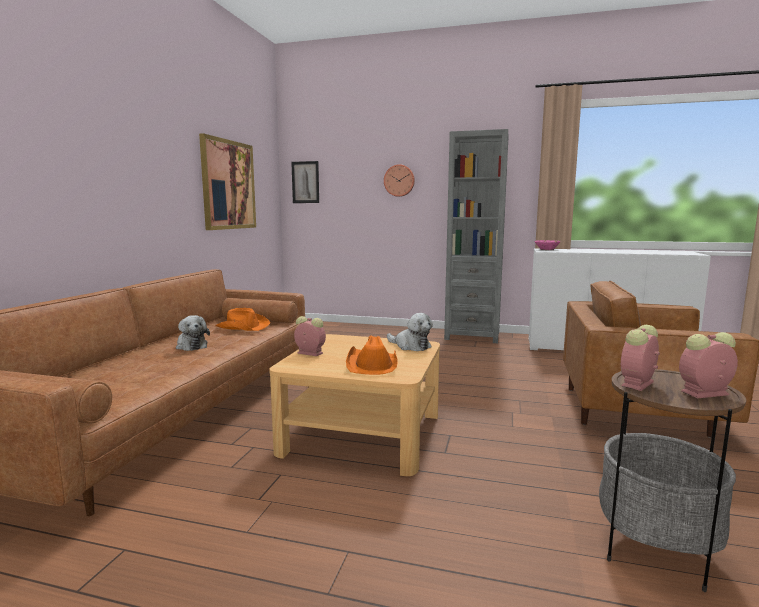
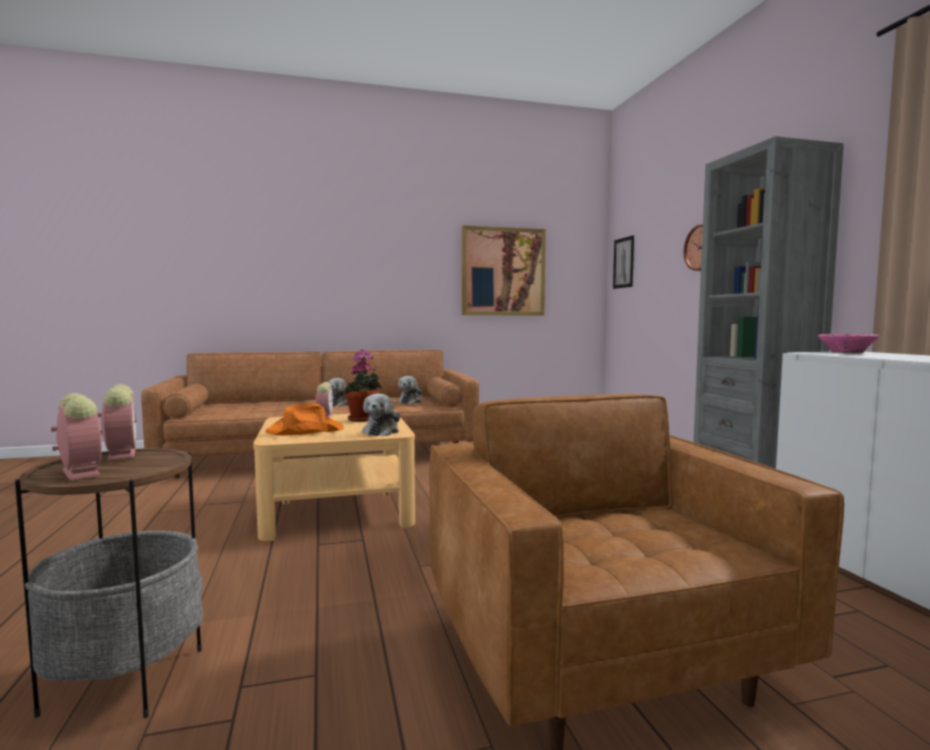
camera: 60 degrees right, 5 degrees down
(242, 326) = (411, 401): orange hat -> plush toy
(348, 345) = (363, 420): none -> potted plant
(637, 384) = (121, 454): alarm clock -> alarm clock turned 45 degrees clockwise

